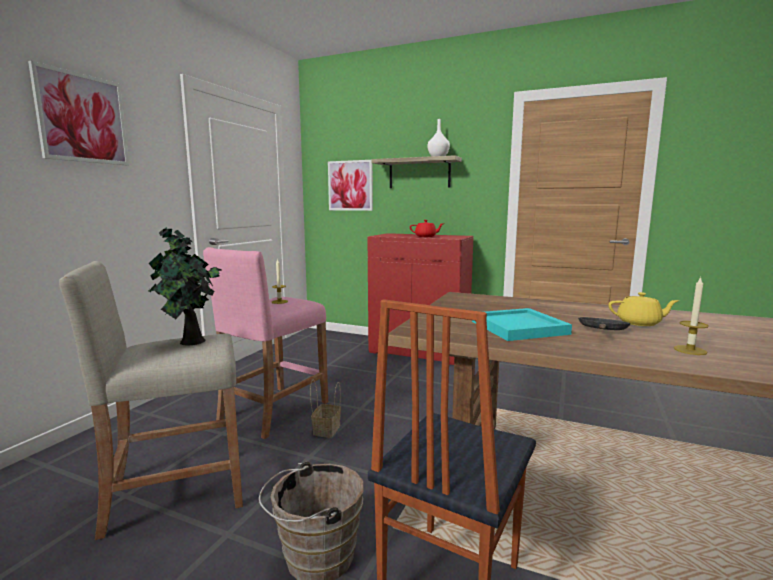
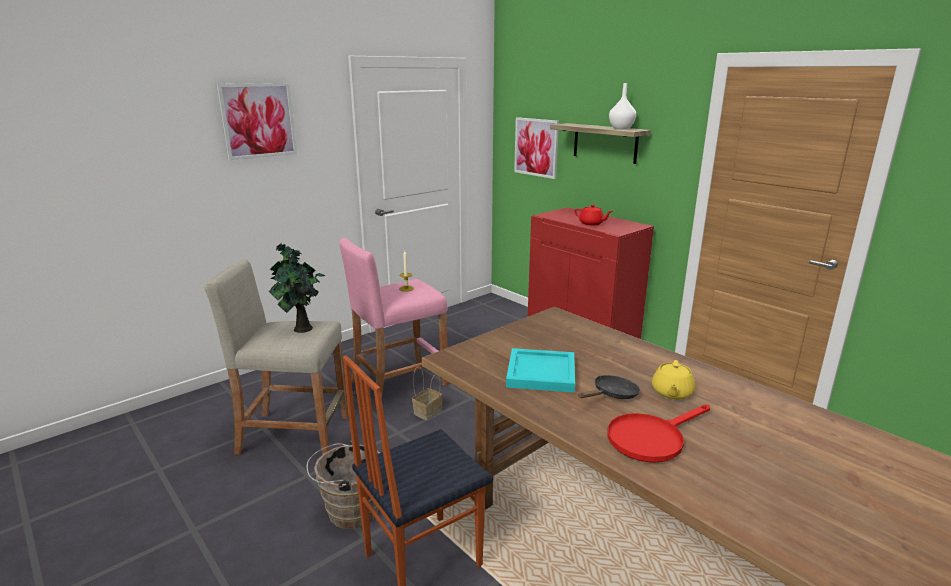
camera: 25 degrees right, 10 degrees up
(640, 323) = (671, 393): yellow teapot -> yellow teapot turned 75 degrees clockwise
(690, 350) = (651, 438): candle -> red frying pan

